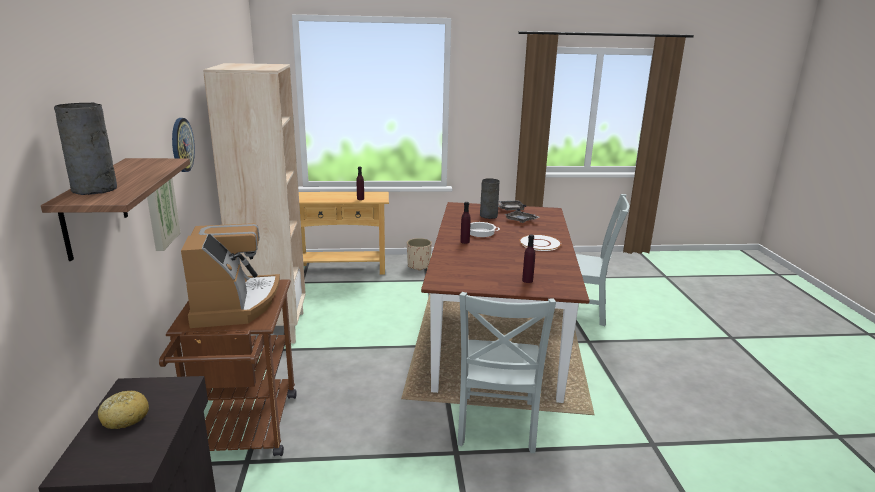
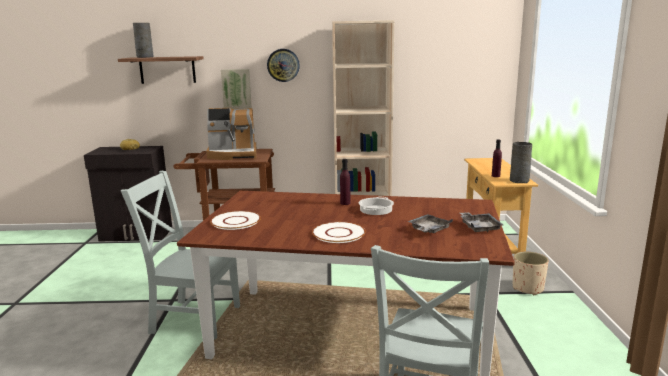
camera: 95 degrees right, 5 degrees down
(488, 216) = (442, 215): grey vase -> grey vase (520, 181)
(527, 280) = (235, 221): purple bottle -> white plate

